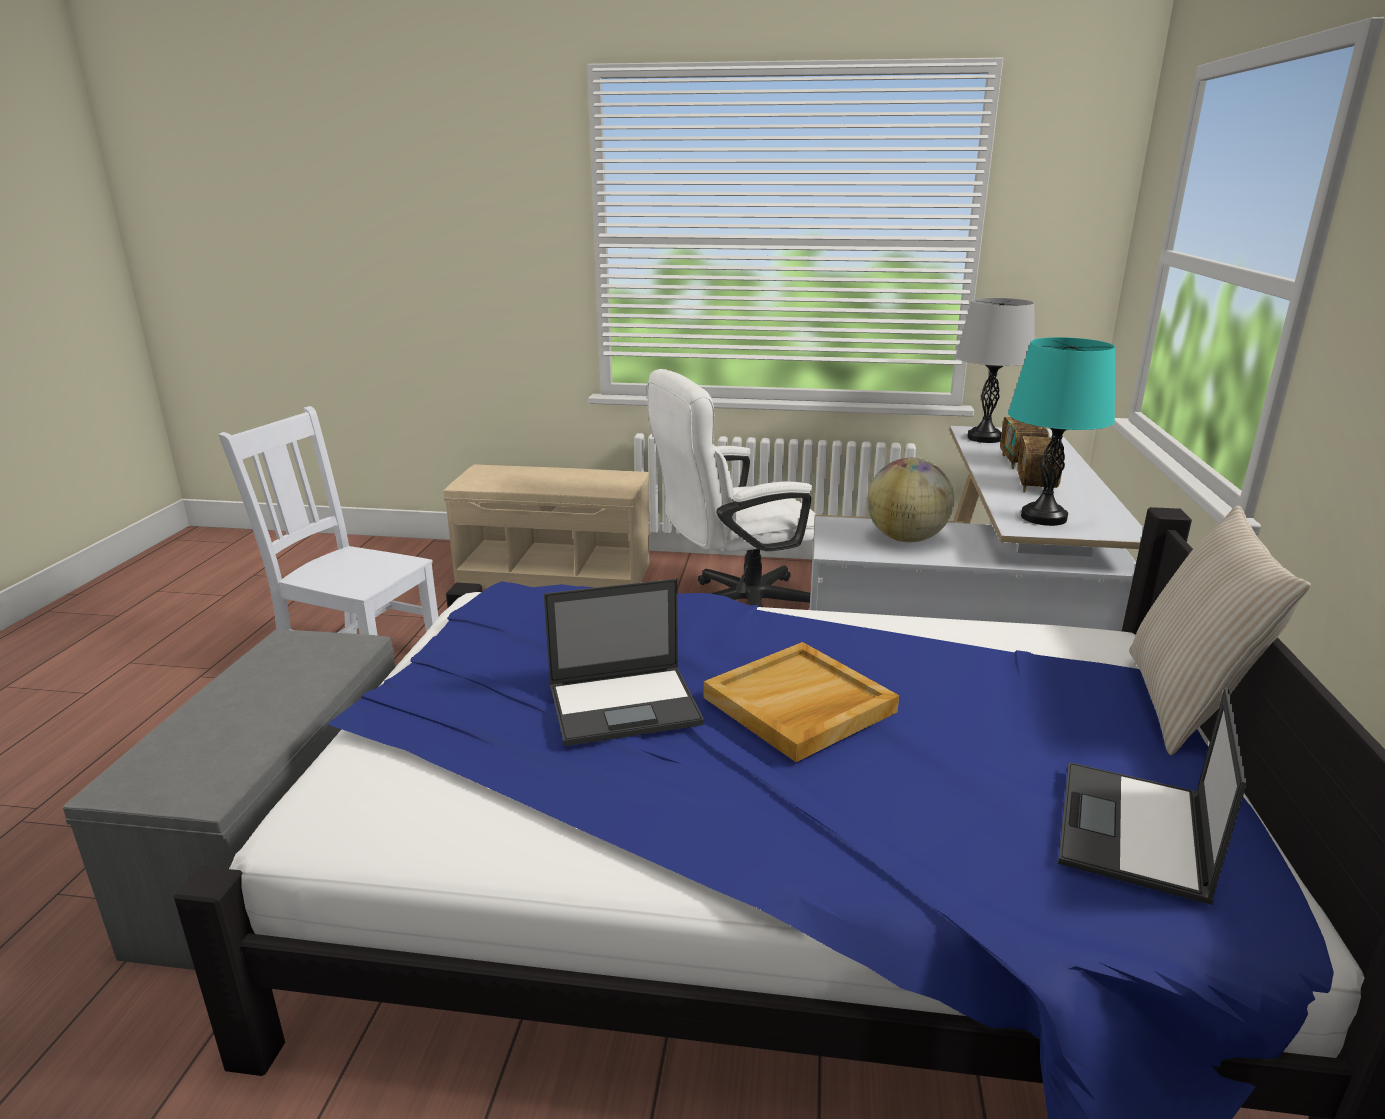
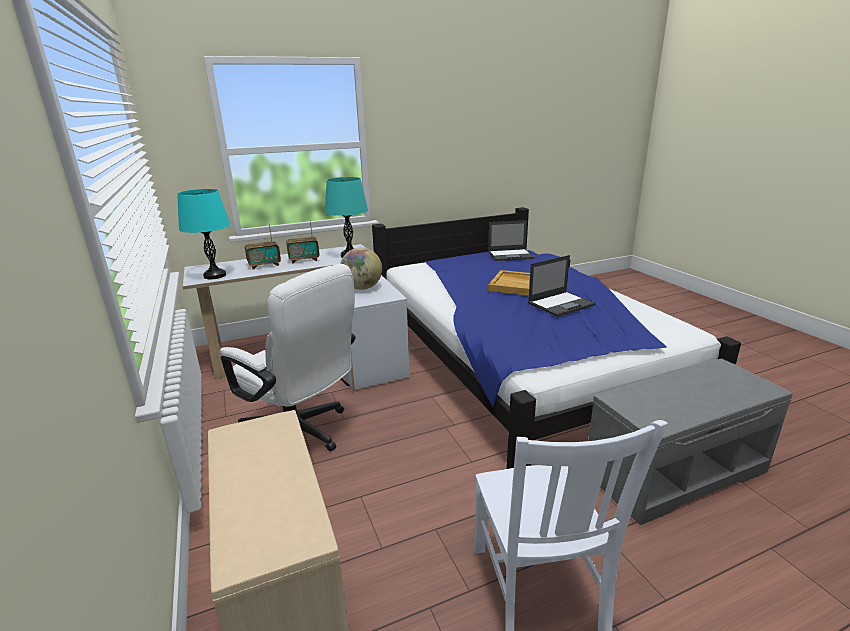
camera: 120 degrees left, 0 degrees up
(626, 705) = (561, 304): laptop -> laptop turned 105 degrees clockwise
(984, 438) = (215, 276): grey table lamp -> turquoise table lamp
(1185, 704) = (440, 257): beige pillow -> none

